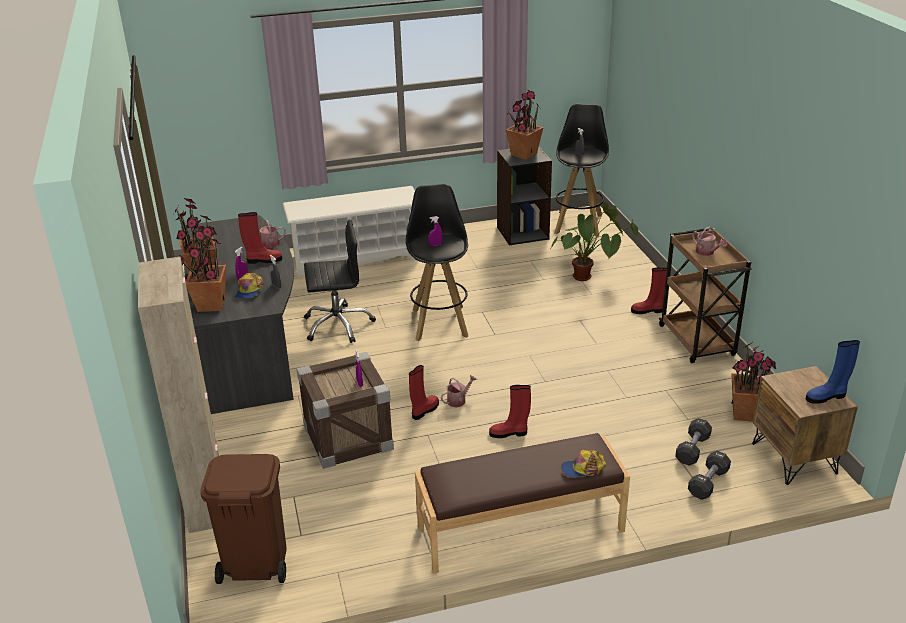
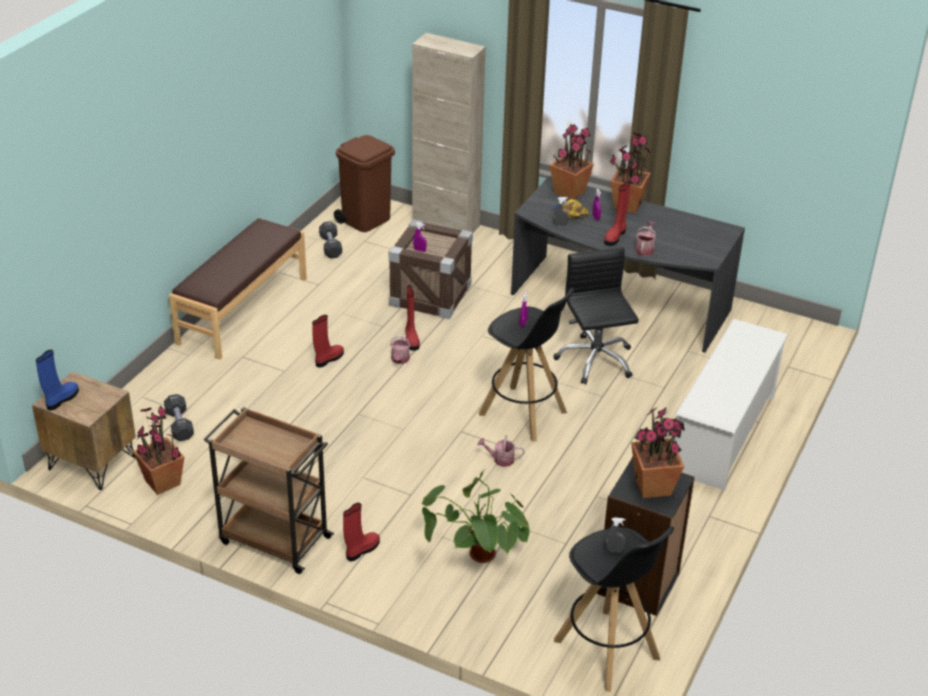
camera: 130 degrees right, 5 degrees up
(338, 325) = (595, 360): black office chair -> black office chair turned 135 degrees clockwise
(583, 469) = (199, 276): cap -> none
(707, 252) = (269, 444): watering can -> watering can (500, 459)
(708, 483) = (145, 406): black dumbbell -> black dumbbell (330, 247)

